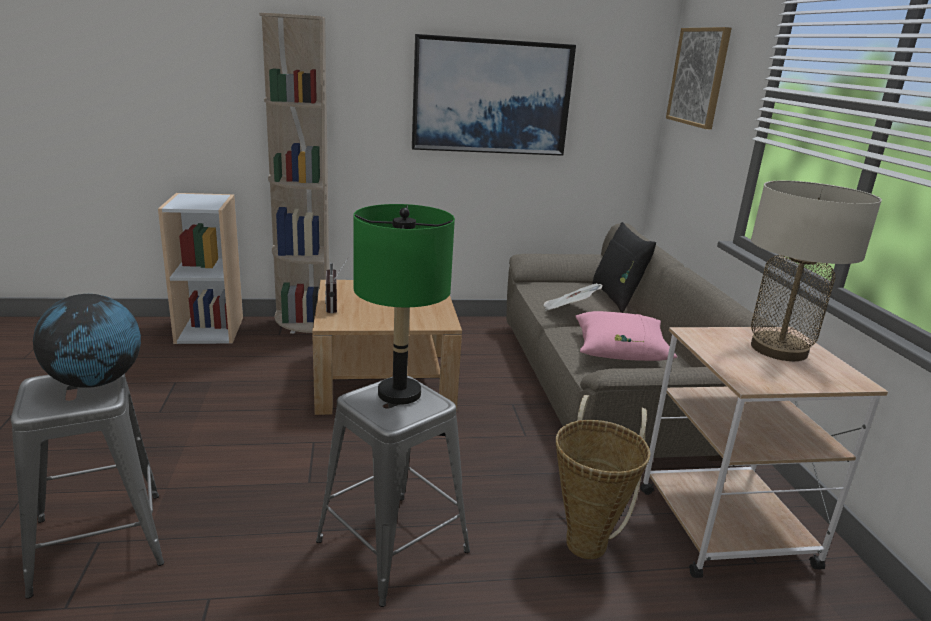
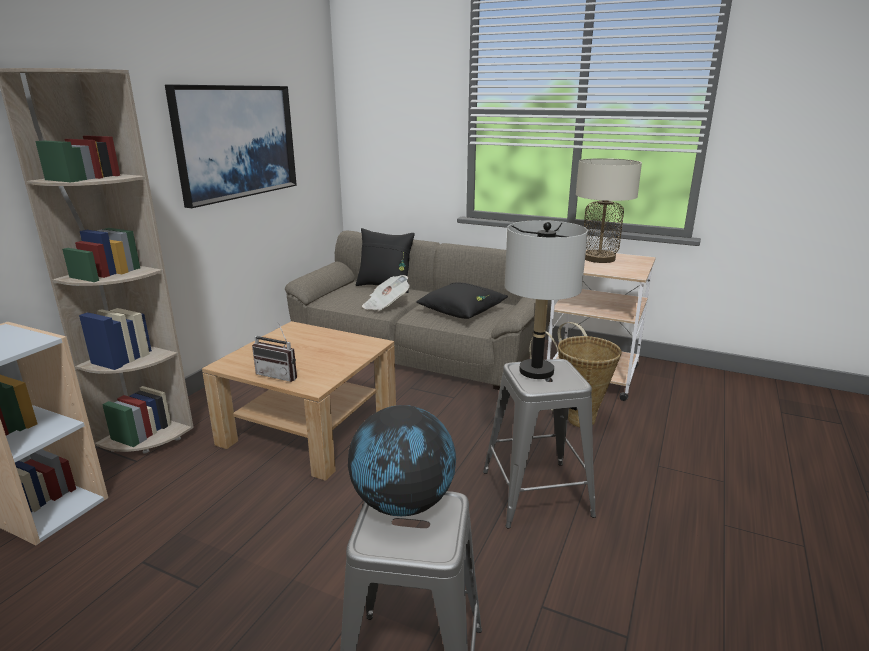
camera: 55 degrees left, 0 degrees up
(398, 393) = (536, 371): green table lamp -> grey table lamp
(619, 351) = (461, 311): pink pillow -> black pillow
(698, 77) = (380, 105): picture -> none

